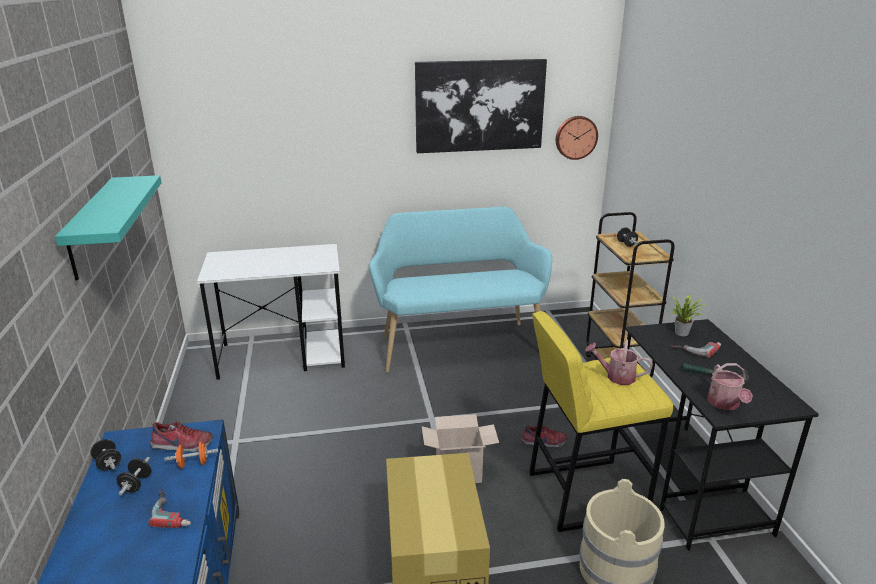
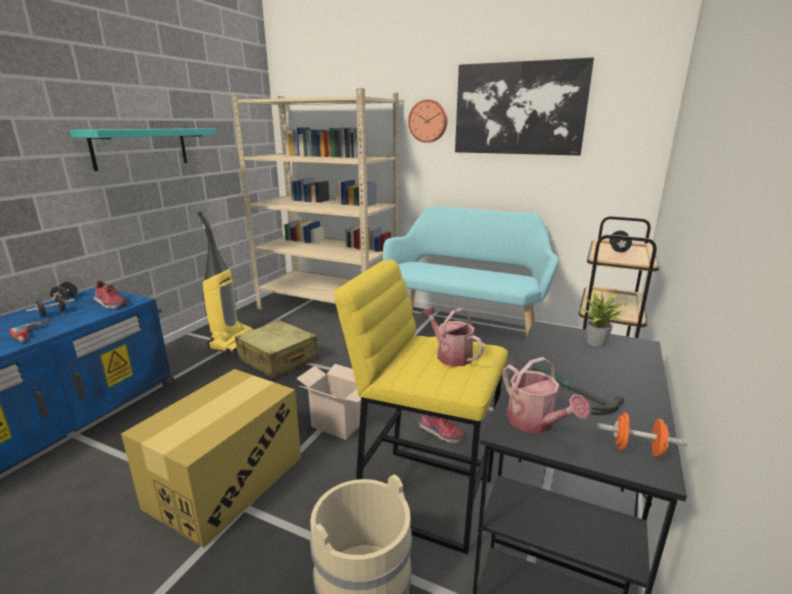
camera: 35 degrees right, 5 degrees down
(193, 464) = (94, 314): orange dumbbell -> orange dumbbell (637, 450)
(231, 437) = (233, 341): none -> vacuum cleaner
(284, 355) = (328, 307): white desk -> beige bookcase
(316, 437) = (278, 360): none -> beige suitcase
(575, 137) = (625, 147): wall clock -> wall clock (428, 121)
(696, 348) = (592, 360): power drill -> none
(725, 404) = (535, 423): watering can -> watering can turned 60 degrees counterclockwise

